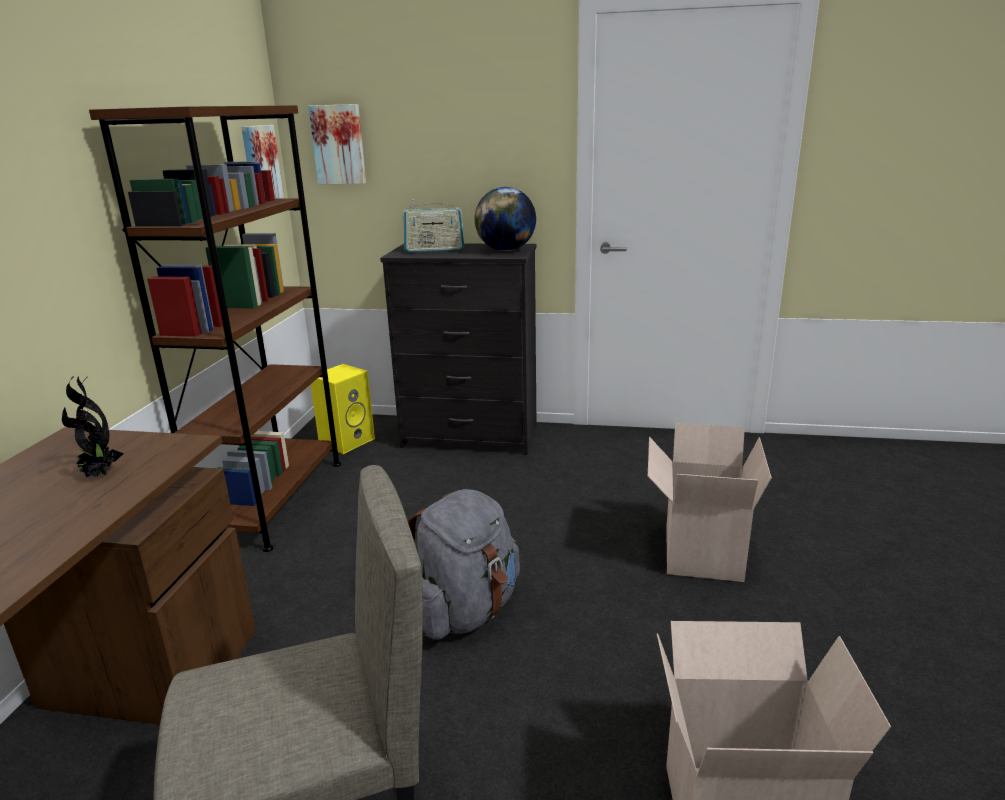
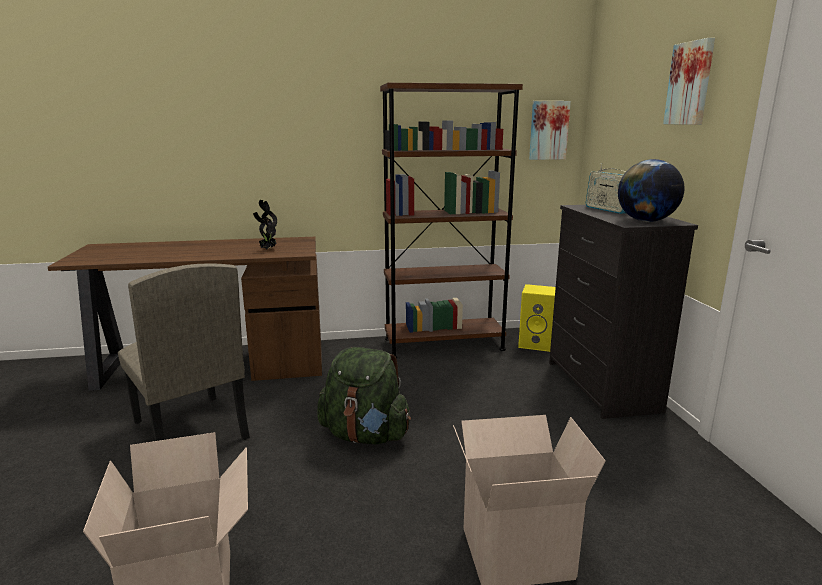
camera: 70 degrees right, 5 degrees down
(339, 144) = (608, 117): picture -> picture (691, 83)
(466, 611) = (365, 435): grey backpack -> green backpack

